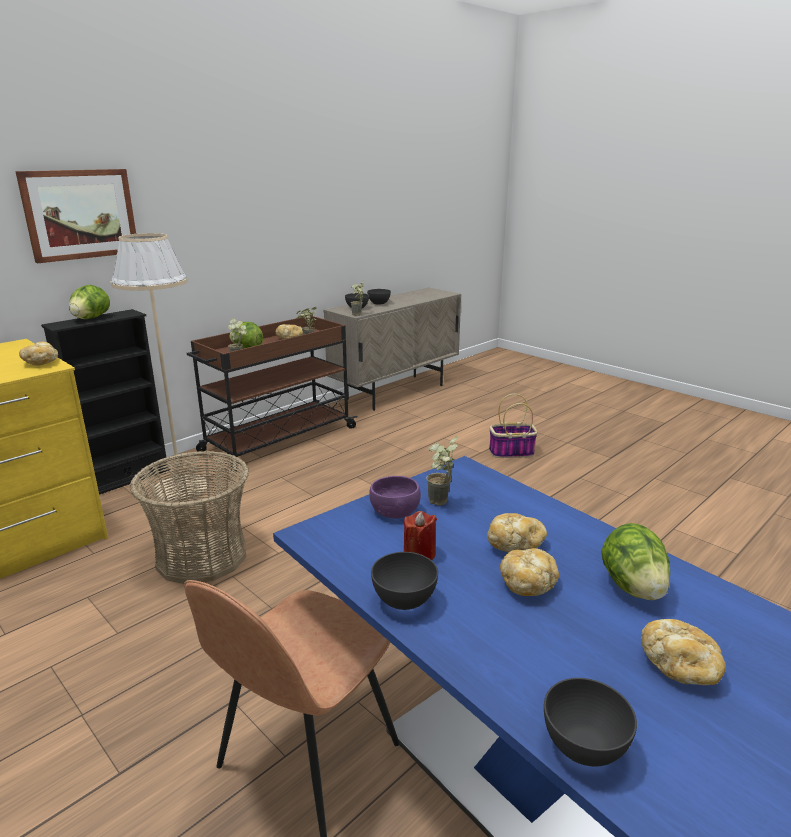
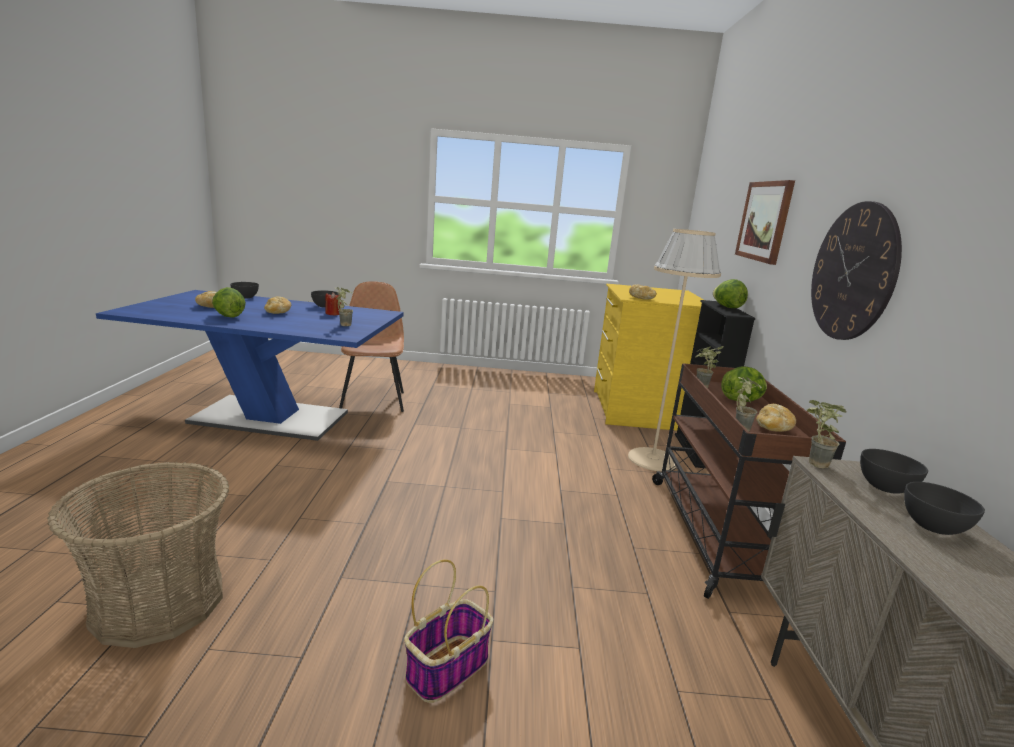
camera: 135 degrees right, 5 degrees down
(202, 556) = (541, 433): basket -> basket (158, 602)
(245, 231) = (853, 272): none -> wall clock
(395, 511) = (362, 320): purple bowl -> none
(515, 544) = (291, 319): bread -> none

